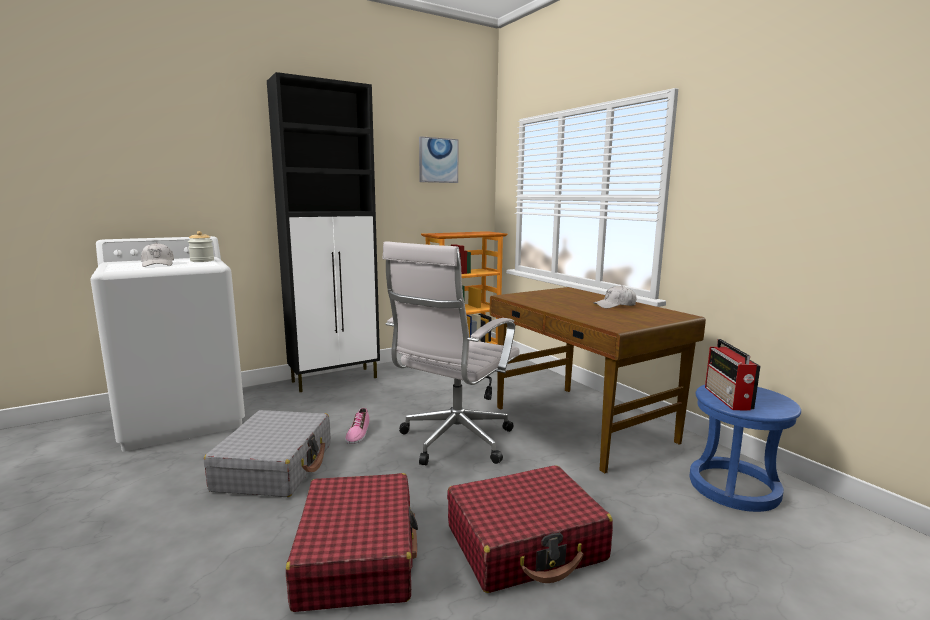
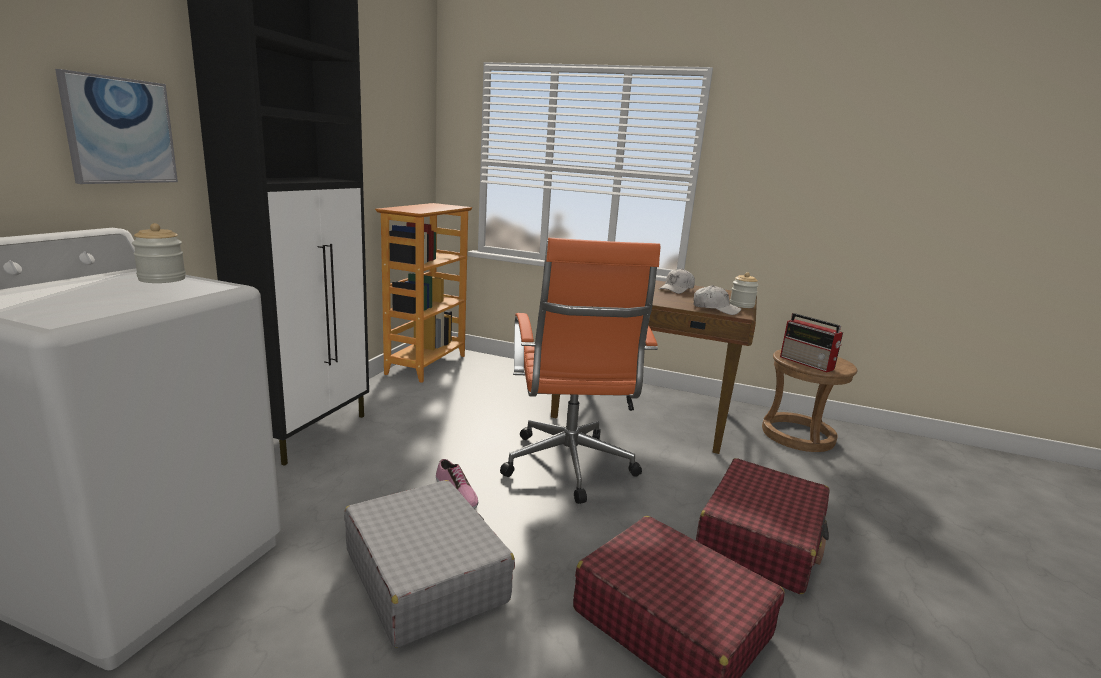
camera: 40 degrees left, 5 degrees up
(158, 264) = (100, 295): white cap -> white cap (715, 309)
(438, 160) = (388, 105): picture -> picture (120, 131)
(453, 442) = (569, 468): white office chair -> orange office chair
(646, 322) = (741, 305): none -> jar
(734, 487) = (798, 435): blue stool -> brown stool

